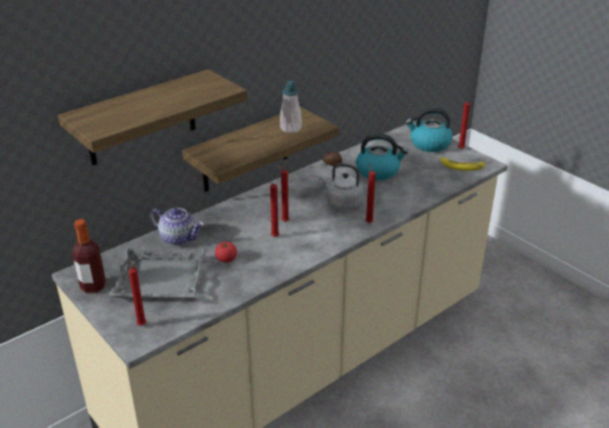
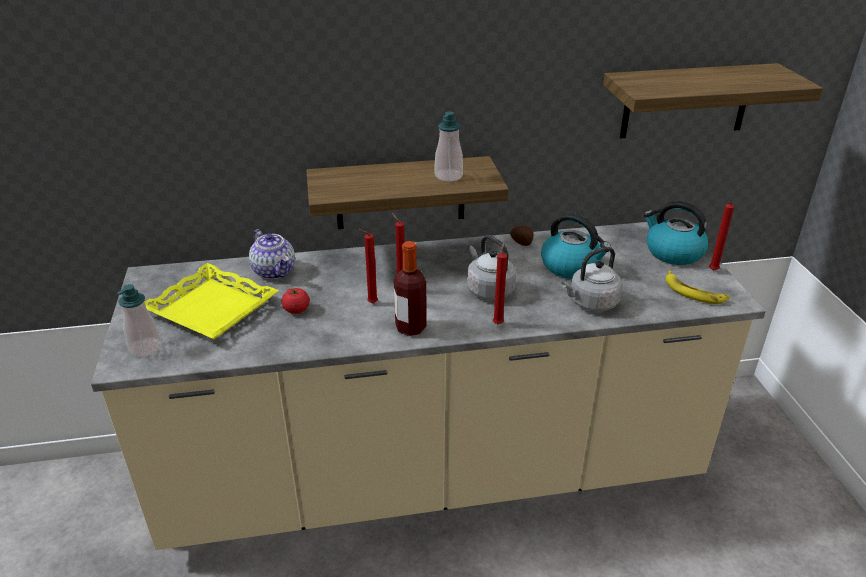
camera: 30 degrees right, 0 degrees up
(93, 286) = (146, 292): bottle -> bottle (410, 327)
(141, 118) = (250, 117): shelf -> shelf (686, 101)
(142, 324) = (145, 348): red candle -> soap dispenser
(161, 279) = (212, 308): grey tray -> yellow tray
(411, 191) = (591, 303): none -> grey kettle

